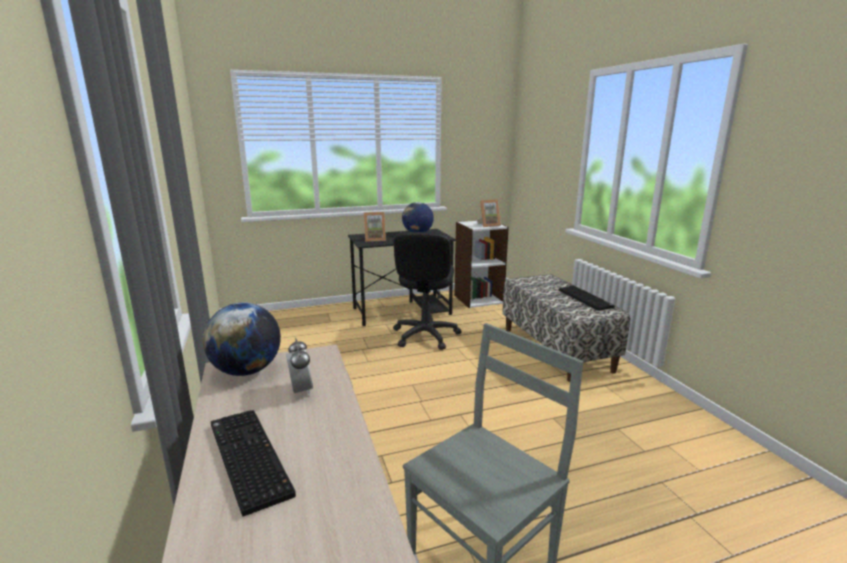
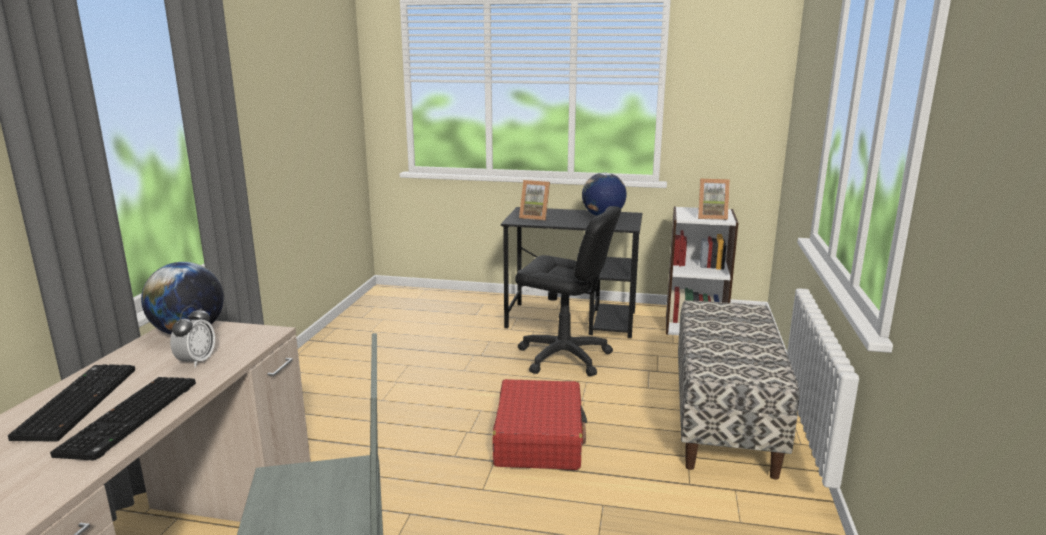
camera: 30 degrees right, 0 degrees up
(425, 336) = (564, 357): black office chair -> black office chair turned 105 degrees counterclockwise
(471, 391) = (539, 438): none -> red suitcase
(586, 299) = (761, 351): keyboard -> keyboard (131, 418)

